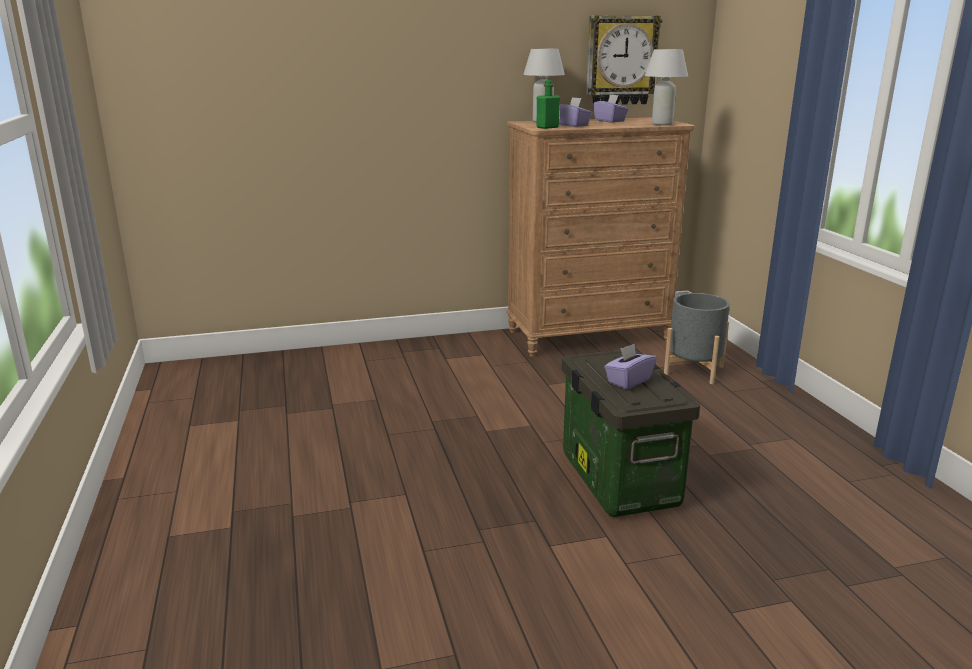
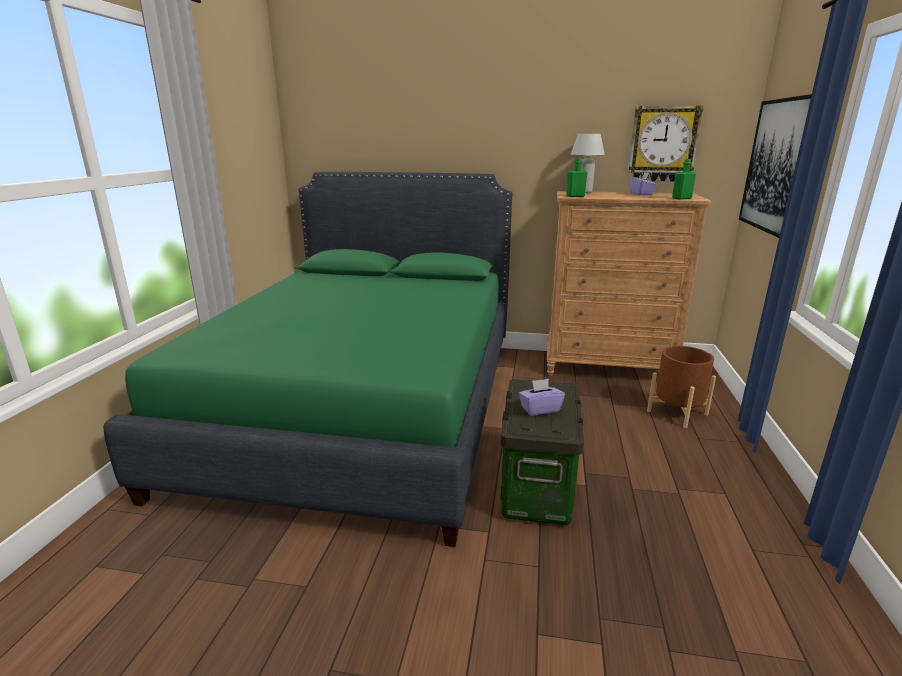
camera: 25 degrees right, 0 degrees up
(336, 440) = (365, 408): none -> green bed
(572, 125) = (600, 195): purple tissue box -> none
(662, 124) = (681, 198): white table lamp -> green bottle
(694, 370) = (677, 412): grey planter -> brown planter
(754, 84) = (777, 166): none -> picture

